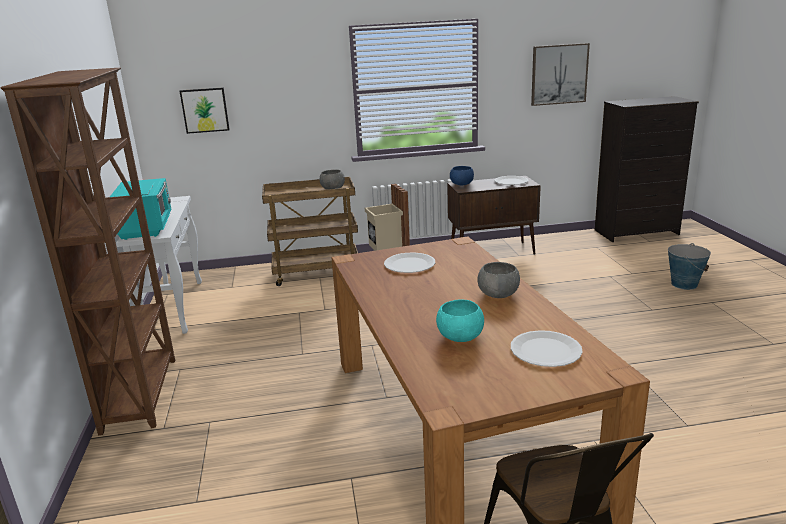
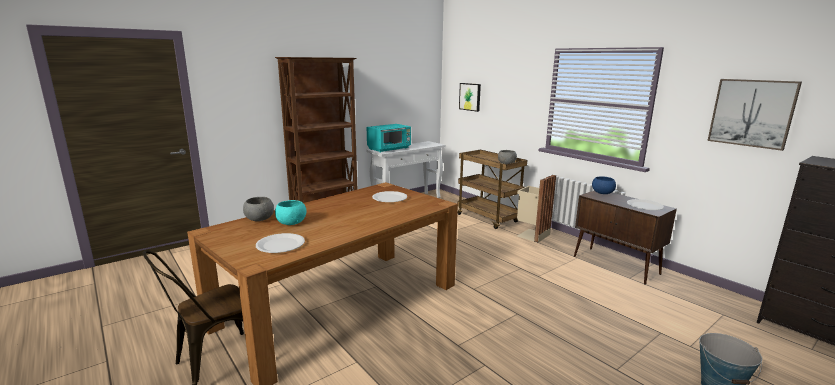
camera: 60 degrees right, 5 degrees down
(497, 294) = (359, 223): grey bowl -> grey bowl (259, 219)

